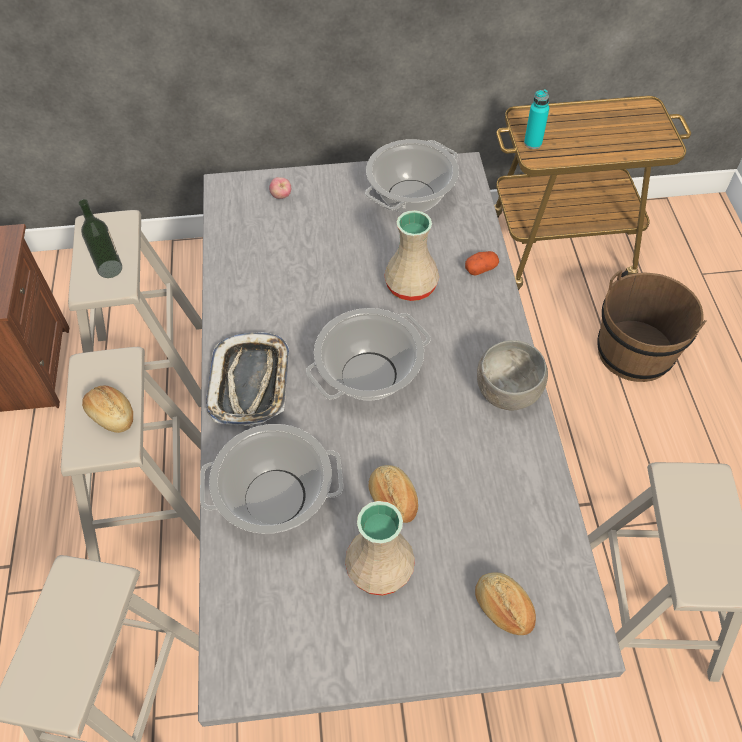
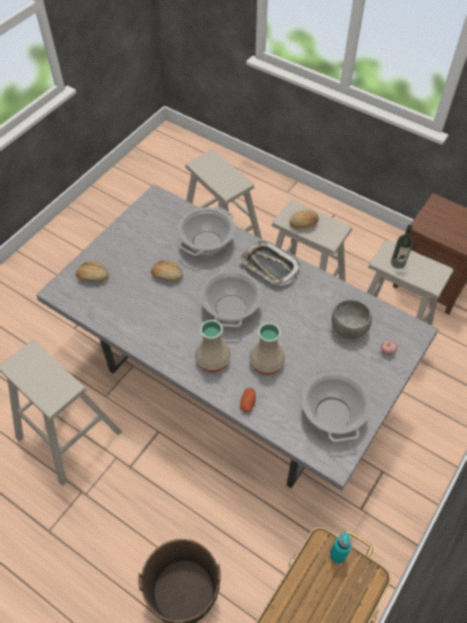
camera: 130 degrees right, 0 degrees up
(378, 566) = (147, 254): beige vase -> beige vase (213, 360)
(506, 392) = (169, 351): grey bowl -> grey bowl (349, 329)

